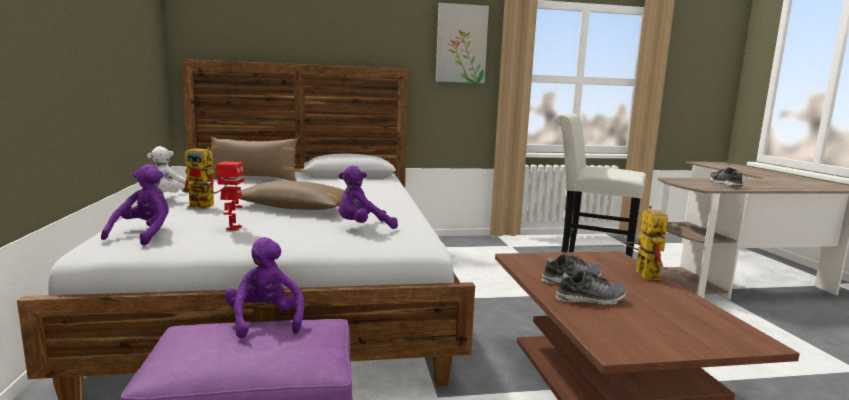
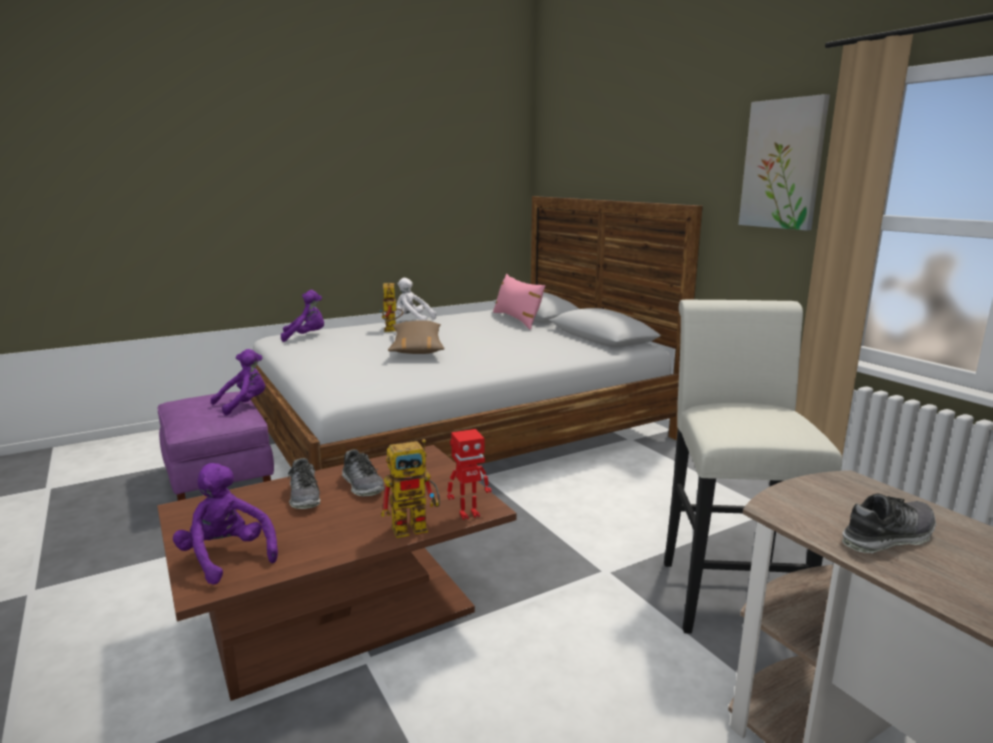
camera: 70 degrees right, 5 degrees up
(233, 228) = (335, 347): toy robot -> toy robot (468, 514)
(253, 179) = (517, 320): brown pillow -> pink pillow
(363, 227) = (369, 373): purple plush toy -> purple plush toy (227, 557)

